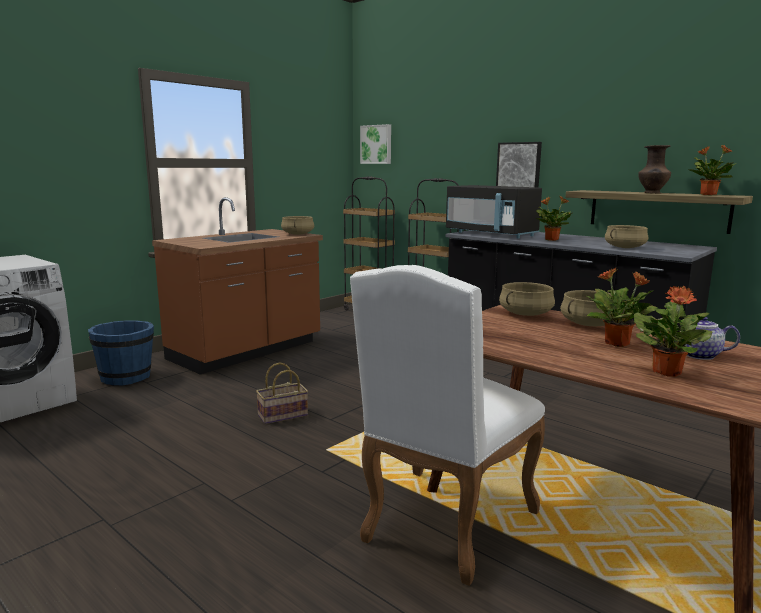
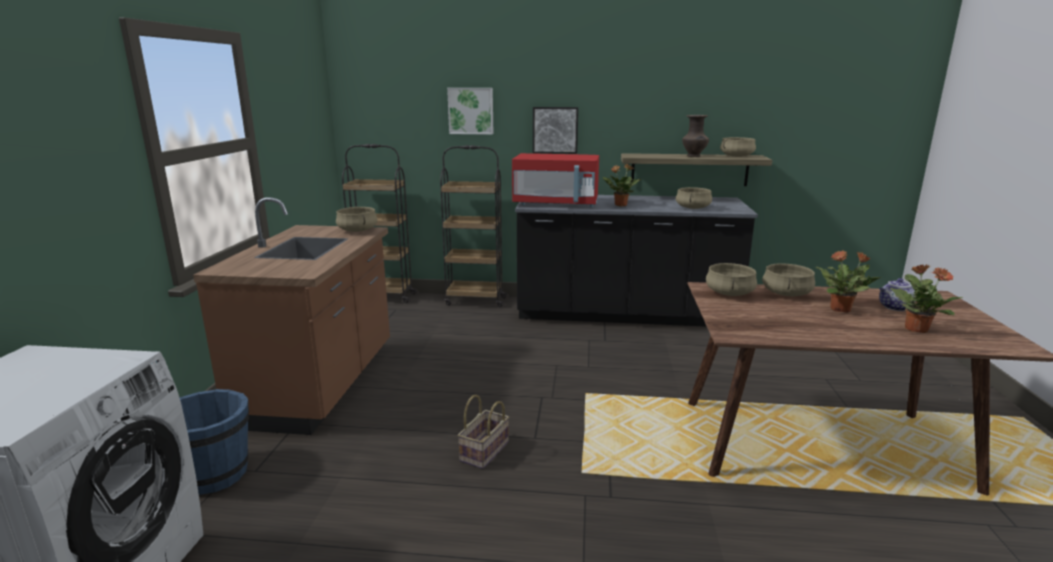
camera: 35 degrees left, 5 degrees up
(376, 144) = (369, 104): picture -> picture (471, 111)
(443, 525) = (762, 502): white chair -> none
(491, 234) = (556, 204): black microwave -> red microwave
(707, 194) = (736, 156): potted plant -> beige cooking pot

